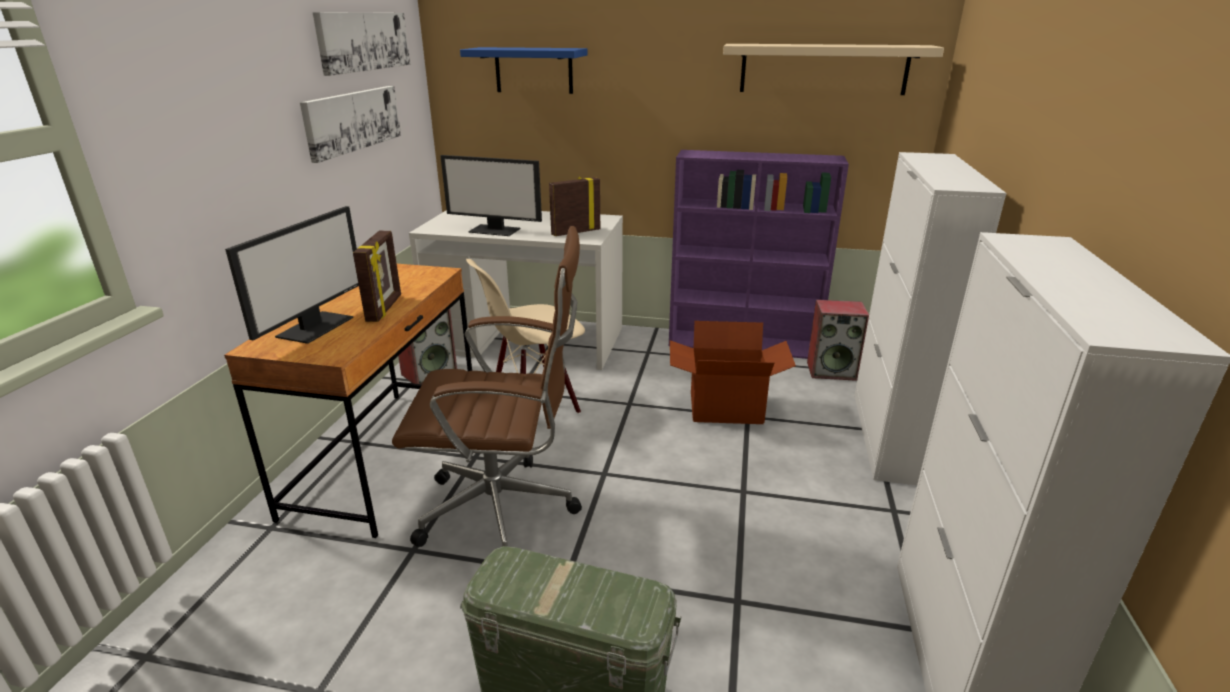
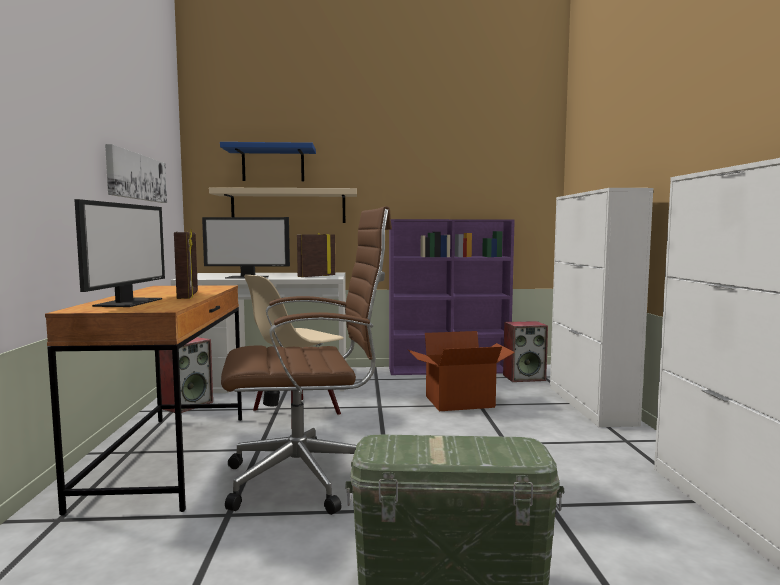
camera: 15 degrees left, 20 degrees down
(363, 41) = (147, 123): picture -> none
(823, 69) = (484, 162): beige shelf -> beige shelf (288, 206)

